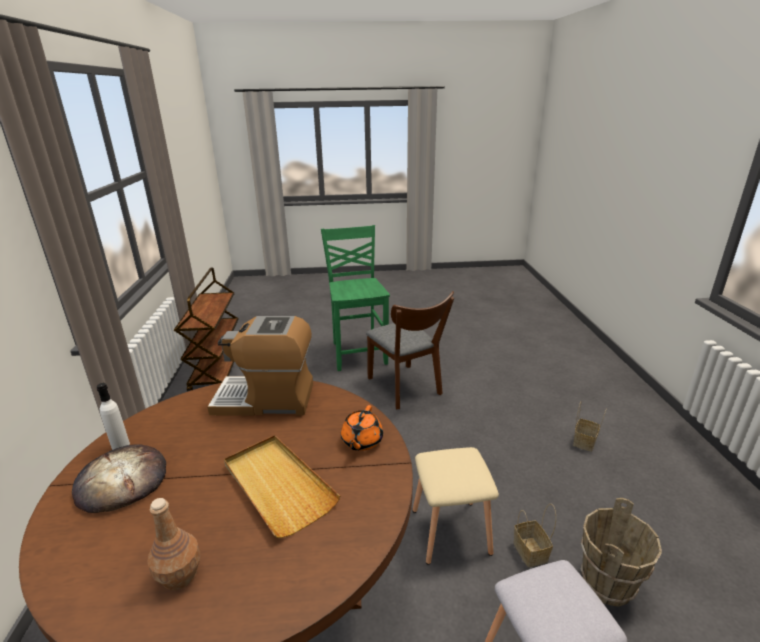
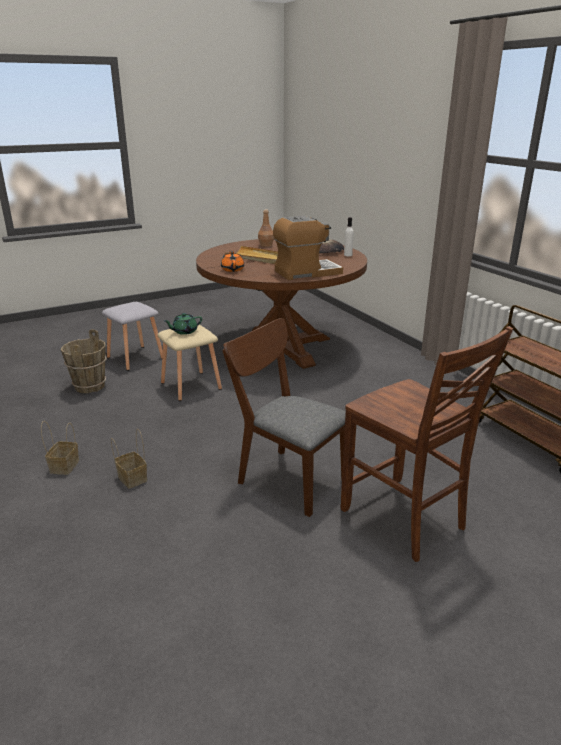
camera: 155 degrees right, 0 degrees up
(358, 353) = (404, 519): green chair -> brown chair
(459, 466) = (184, 331): none -> green teapot
(531, 552) = (135, 388): basket -> basket (131, 478)

